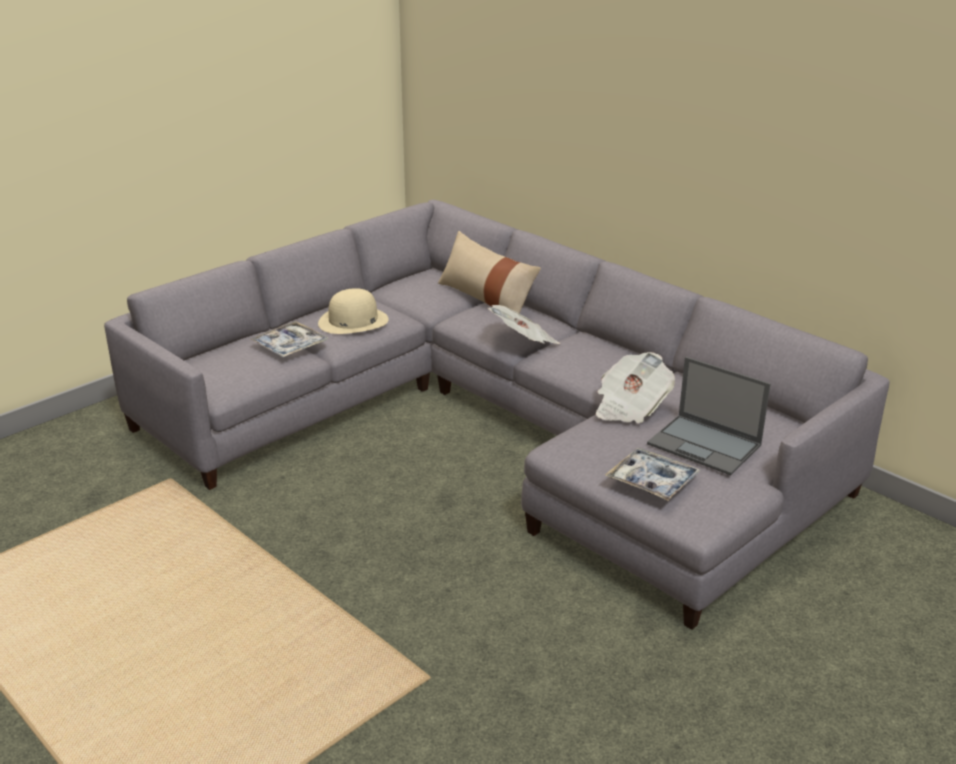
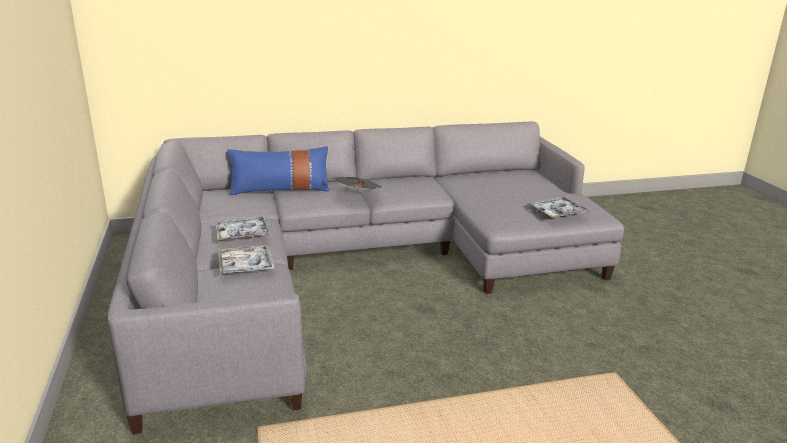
camera: 60 degrees left, 5 degrees down
(353, 321) = (242, 234): beige hat -> tray
(486, 299) = (280, 189): beige pillow -> blue pillow
(630, 407) = (473, 194): newspaper -> none
(705, 445) = (533, 190): laptop -> none

